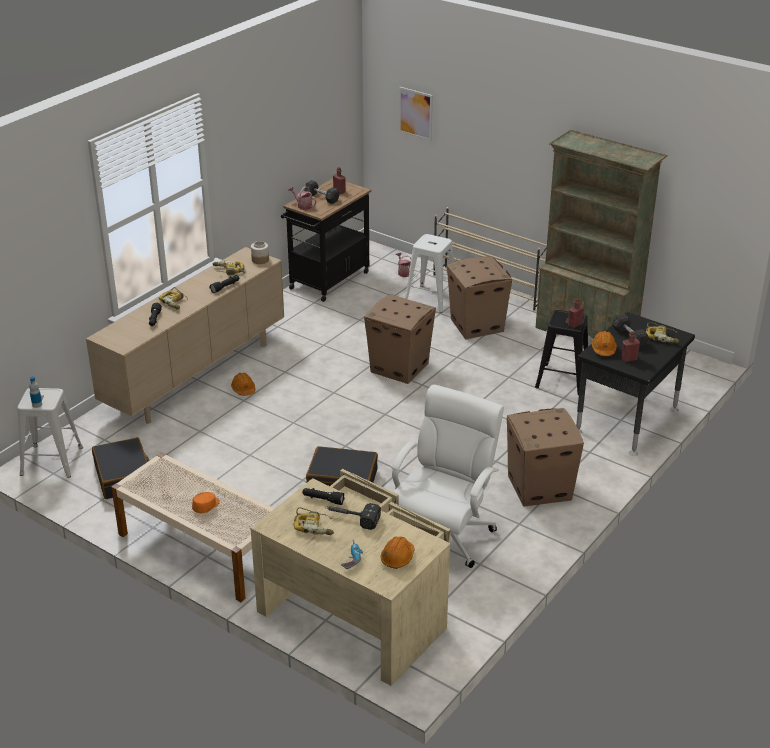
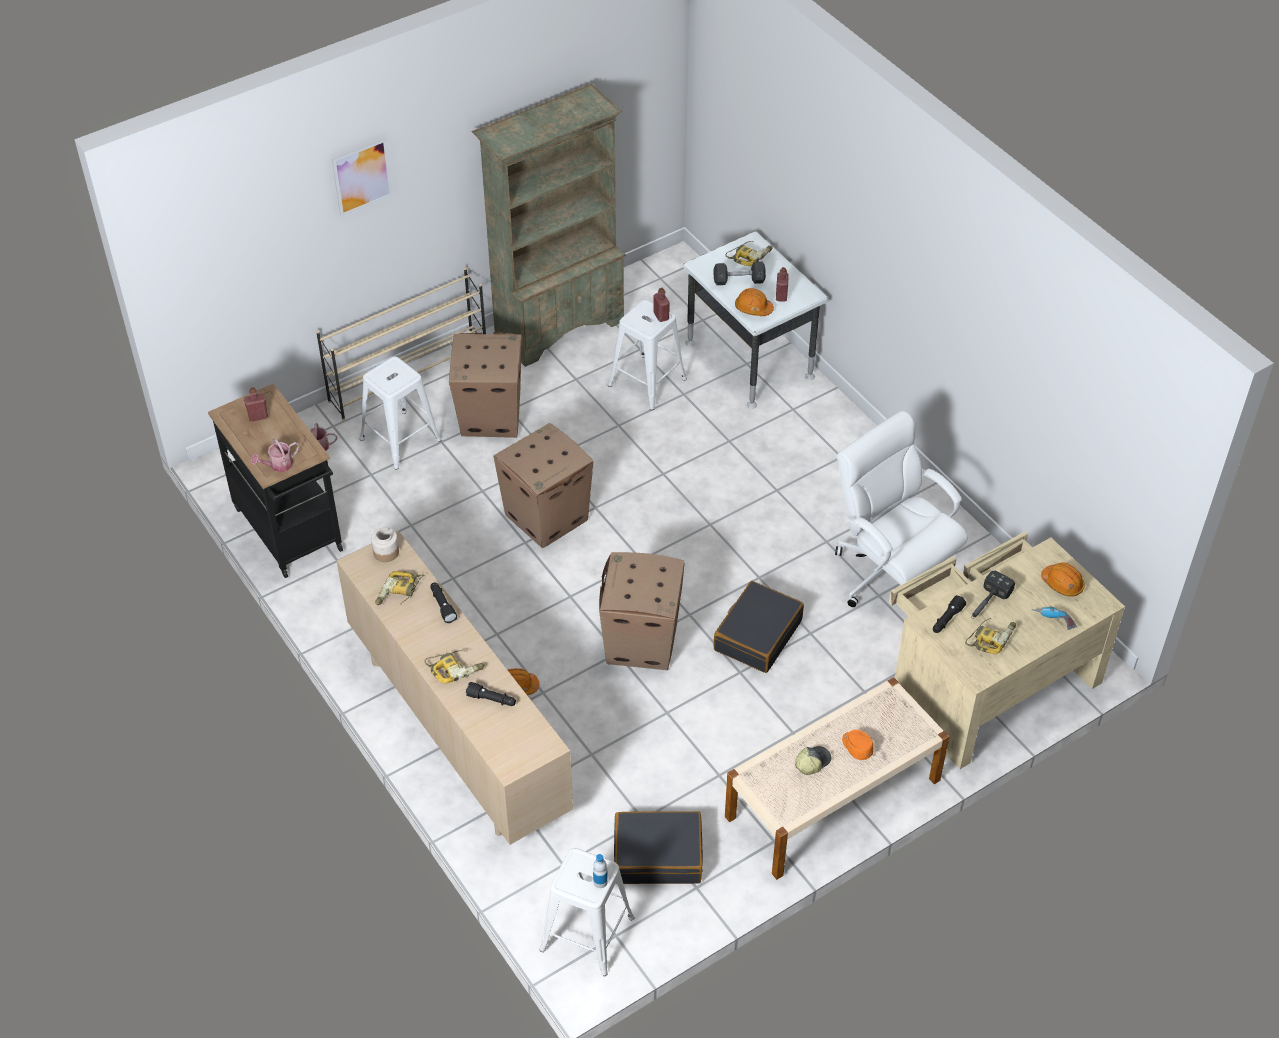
camera: 70 degrees left, 15 degrees up
(184, 487) = (812, 762): none -> cap
(322, 198) = (266, 440): grey dumbbell -> none
(415, 113) = (240, 253): picture -> picture (362, 177)
(538, 488) = (838, 471): cardboard box -> cardboard box (641, 644)
(562, 379) = (647, 382): black stool -> white stool
(627, 420) = (750, 359): black desk -> white desk

